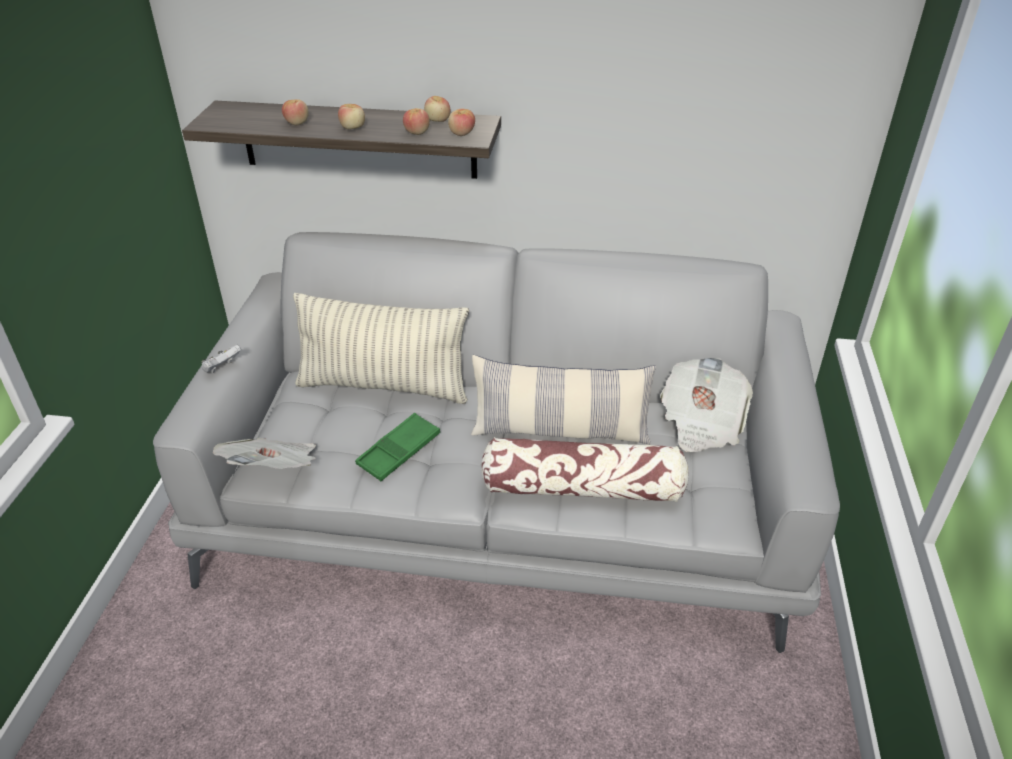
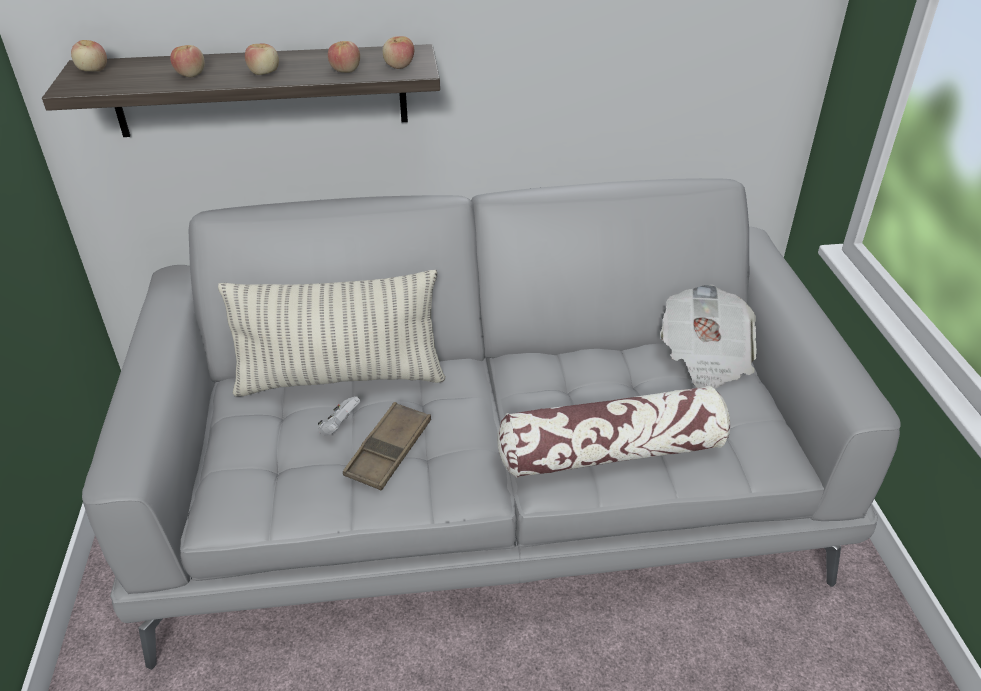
camera: 15 degrees left, 0 degrees up
(222, 368) = (146, 390): white game controller -> white game controller (339, 427)
(274, 471) = (245, 504): newspaper -> none
(399, 451) = (389, 451): green tray -> brown tray
(437, 121) = (363, 56): apple -> apple (93, 71)
(560, 431) = (561, 394): pillow -> none

